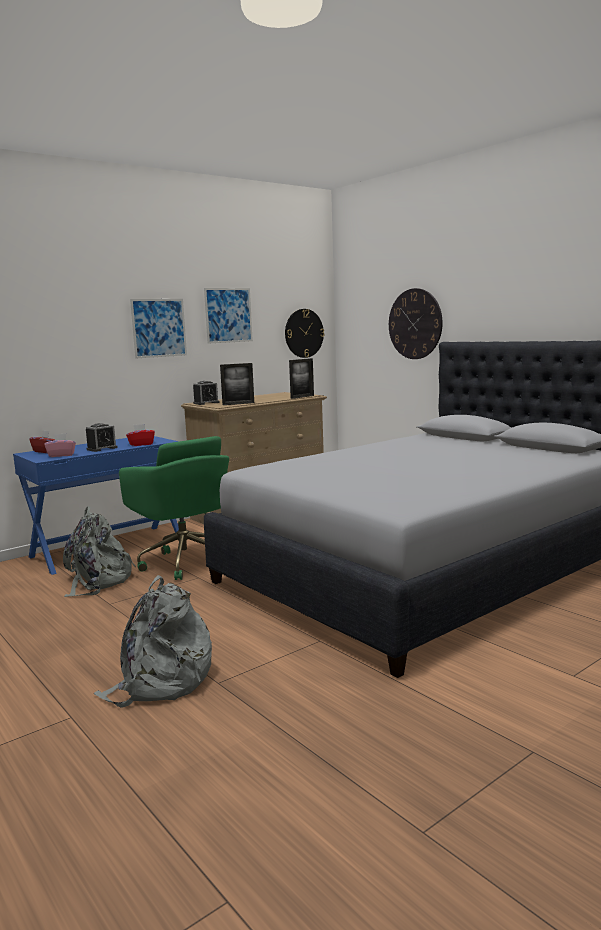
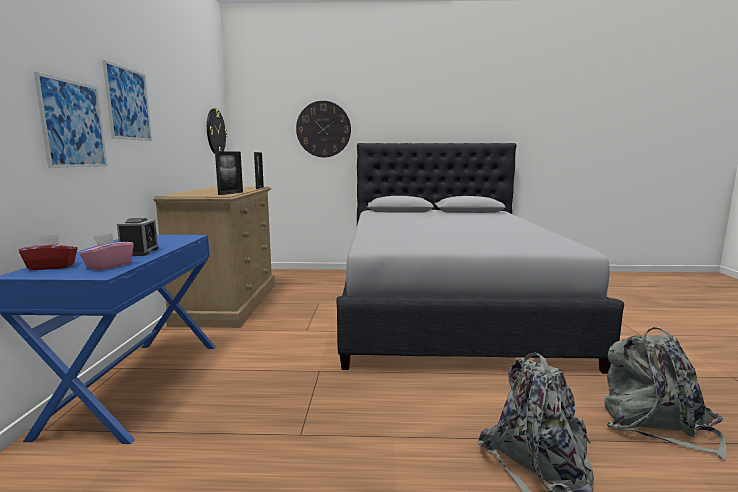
camera: 50 degrees left, 0 degrees up
(97, 581) = (220, 421): grey backpack -> grey backpack (655, 423)
(141, 444) = (175, 242): red tissue box -> none
(182, 562) = (268, 365): green office chair -> none
(206, 403) = (187, 194): alarm clock -> none
(228, 315) = (175, 103): picture -> picture (73, 124)

